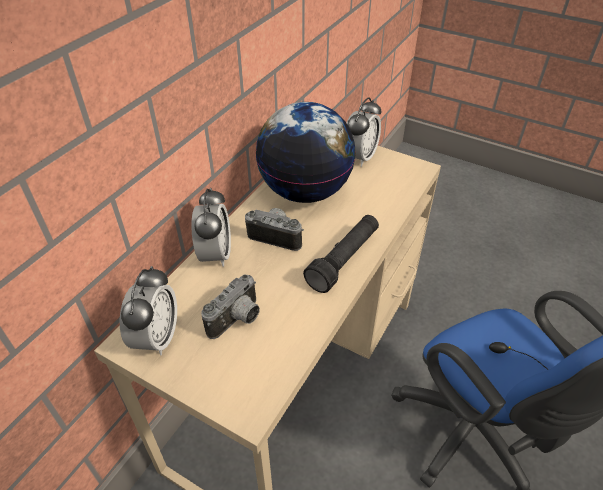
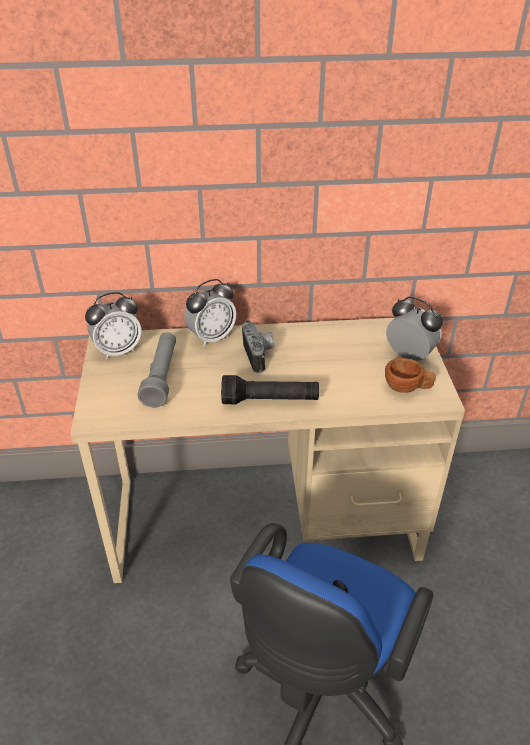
camera: 55 degrees right, 5 degrees down
(238, 320) = (161, 376): camera -> grey flashlight
(305, 191) = (327, 346): globe -> none
(359, 157) = (409, 356): alarm clock -> alarm clock turned 135 degrees counterclockwise
(395, 178) = (407, 388): none -> brown cup

